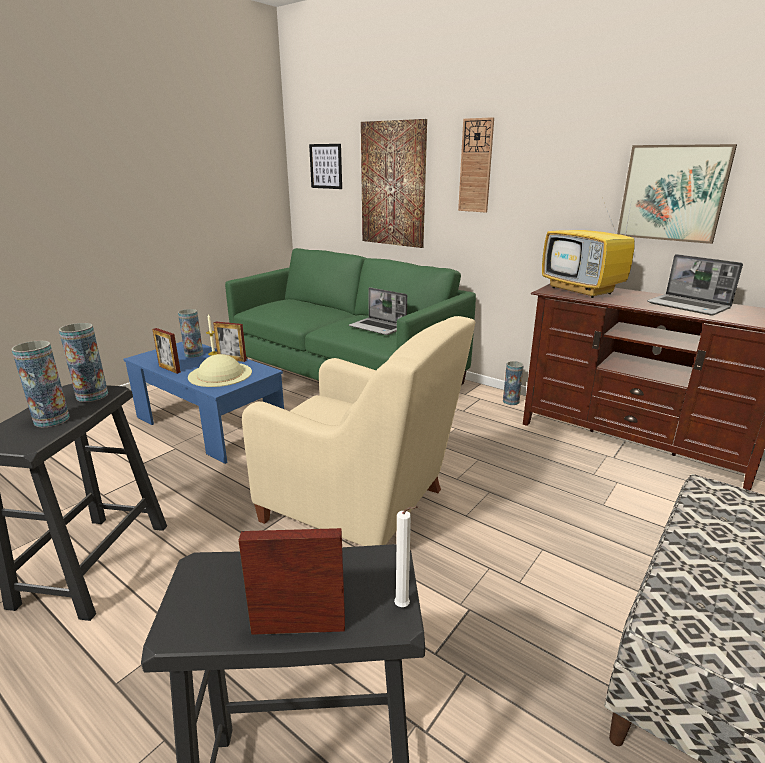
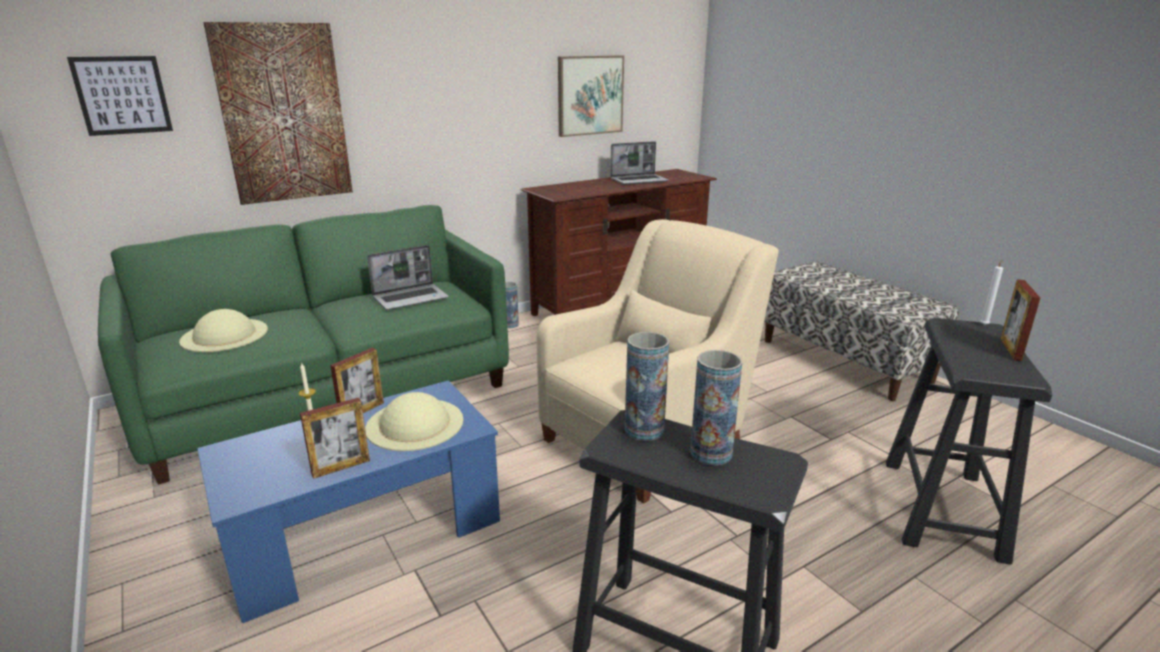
camera: 70 degrees left, 0 degrees up
(194, 354) = (293, 443): vase -> none
(290, 306) = (224, 335): none -> beige hat
(476, 166) = (409, 81): wall clock -> none
(583, 291) = (569, 190): television -> none

